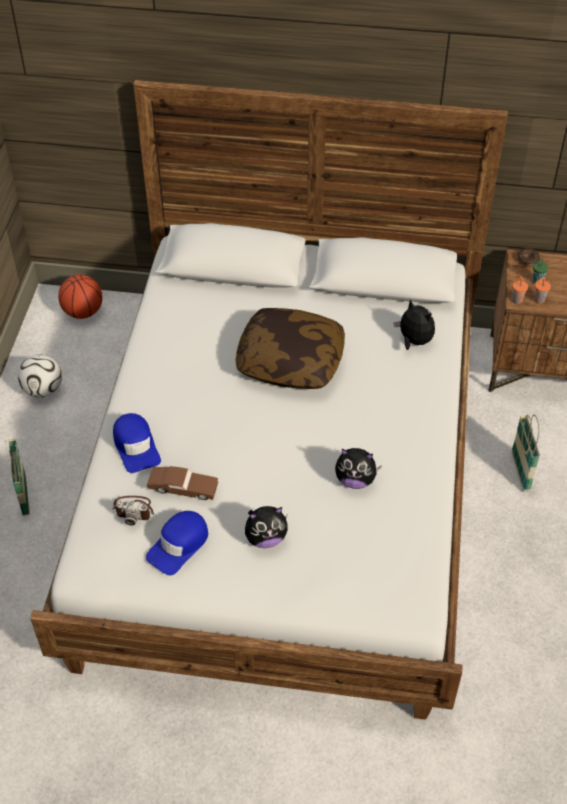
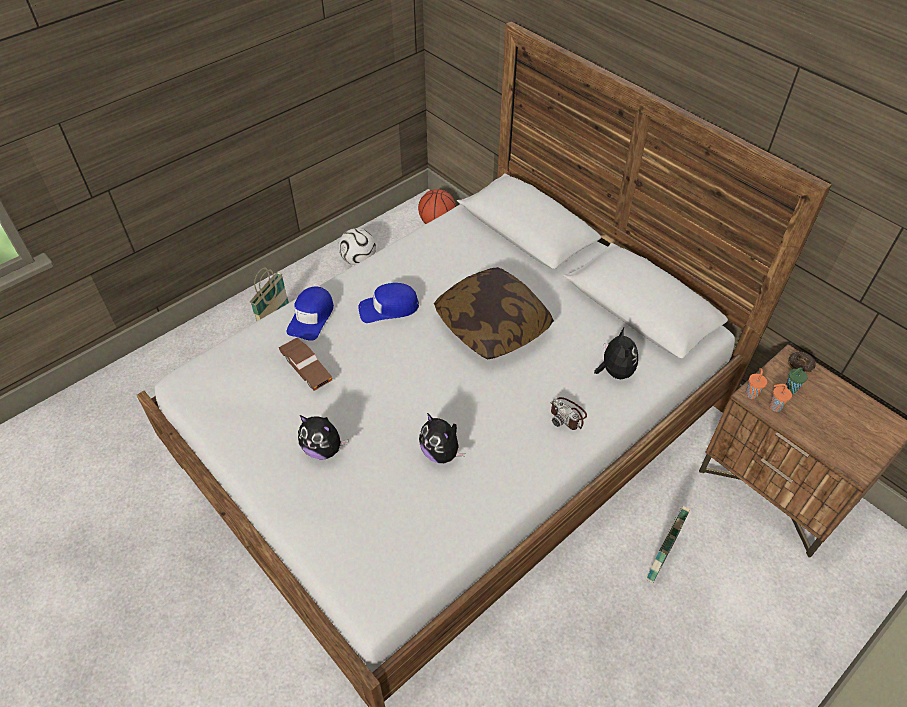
camera: 40 degrees right, 0 degrees up
(134, 510) = (258, 361): camera -> camera (567, 415)
(179, 545) = (257, 409): blue cap -> blue cap (388, 308)

